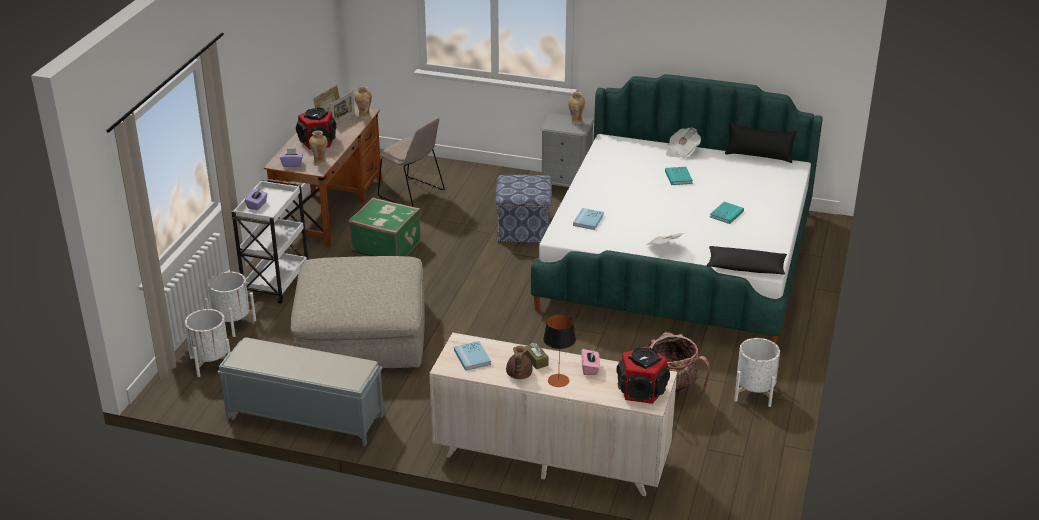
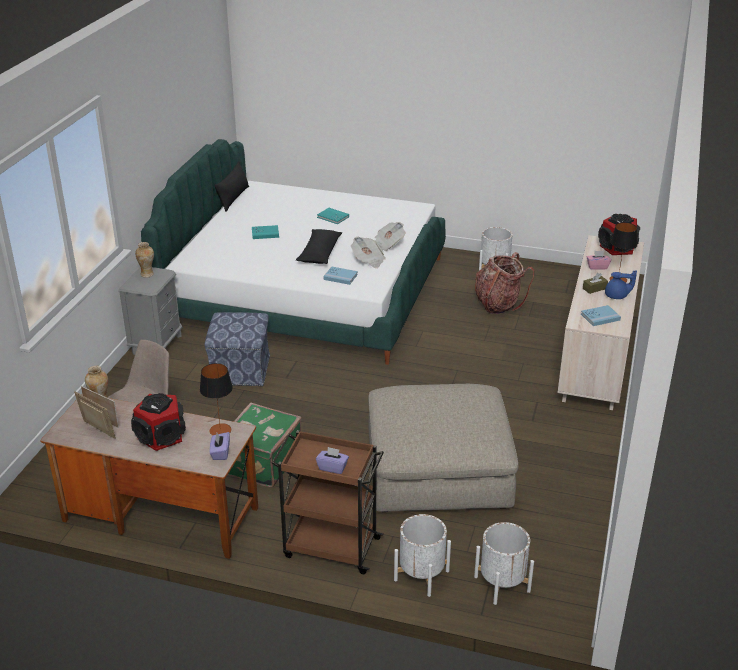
camera: 90 degrees left, 0 degrees up
(276, 281) = (330, 547): white cart -> brown cart
(304, 416) = (580, 500): grey bench -> none
(320, 162) = (220, 430): vase -> table lamp
(518, 375) = (617, 296): brown teapot -> blue teapot
(681, 151) = (216, 230): newspaper -> newspaper (368, 260)
(746, 267) = (416, 215): black pillow -> black pillow (319, 253)

